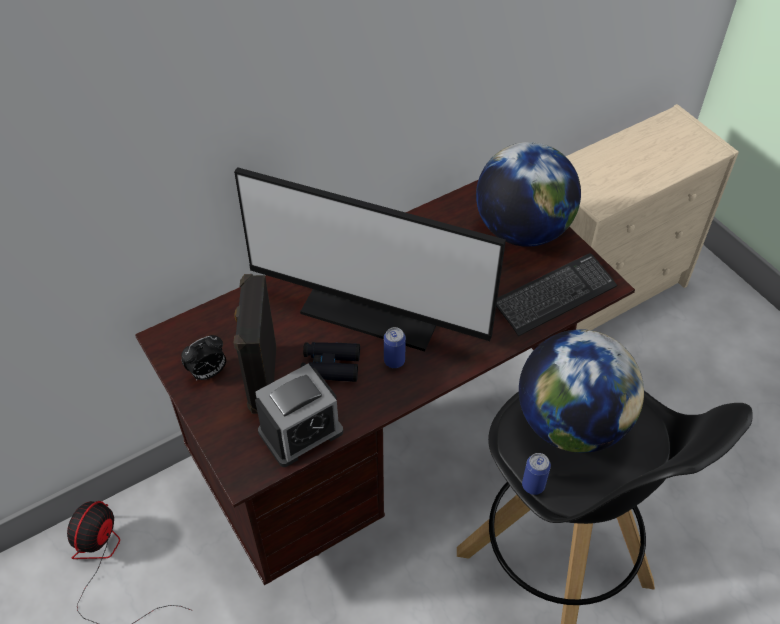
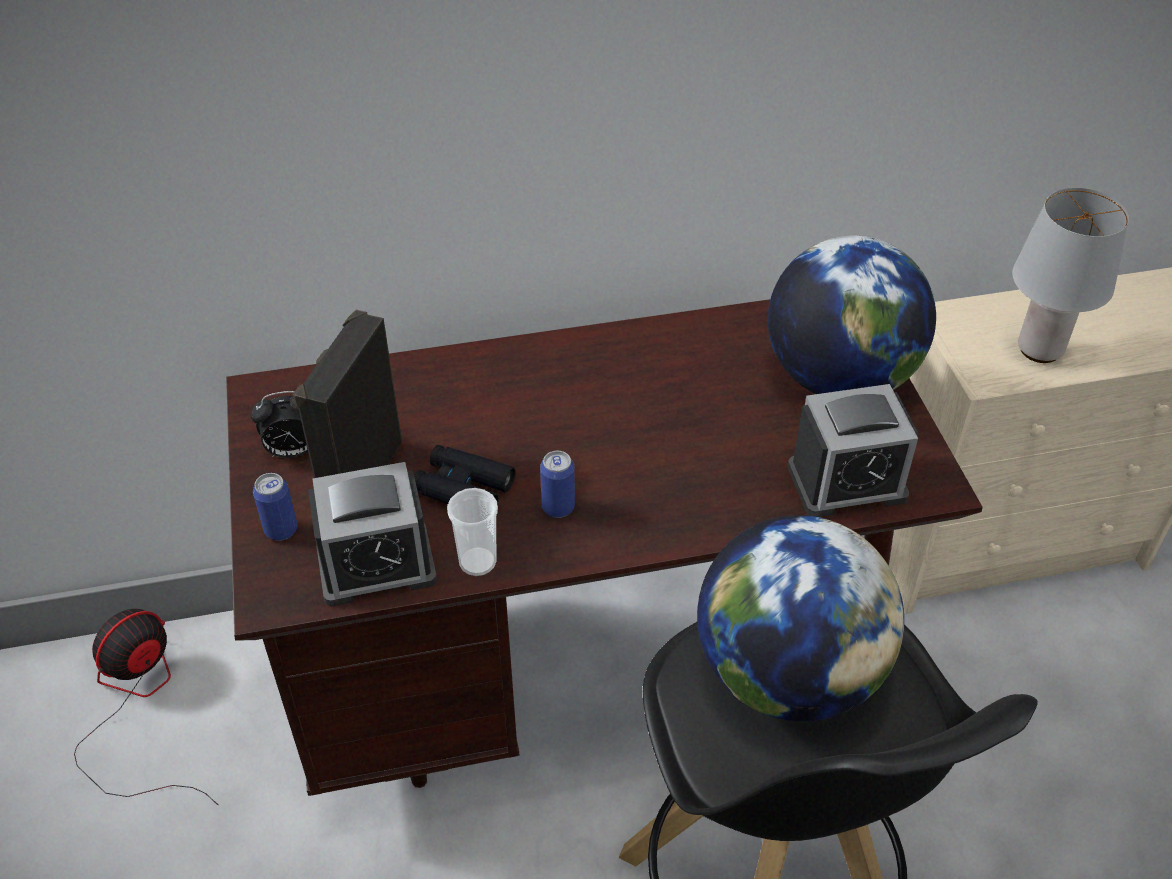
camera: 20 degrees right, 5 degrees down
(362, 411) = (477, 562): none -> cup
(375, 306) = (567, 426): monitor -> none
(533, 485) = (684, 748): can -> can (281, 530)
(554, 296) = (846, 482): keyboard -> alarm clock
(621, 180) = (1038, 350): none -> grey table lamp

